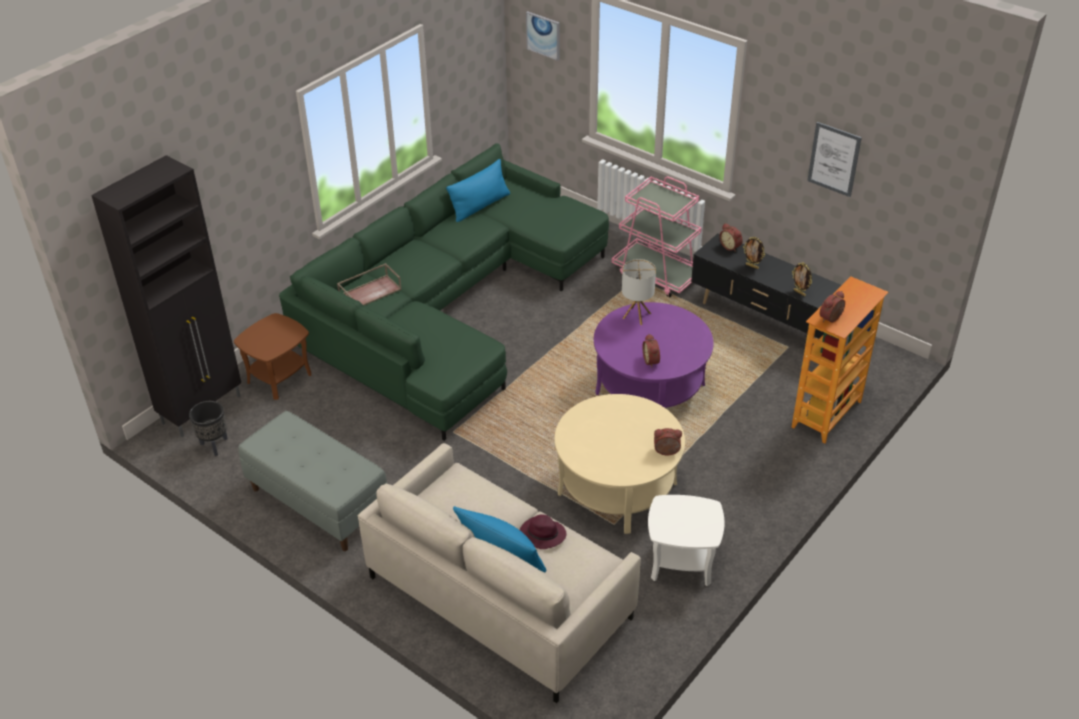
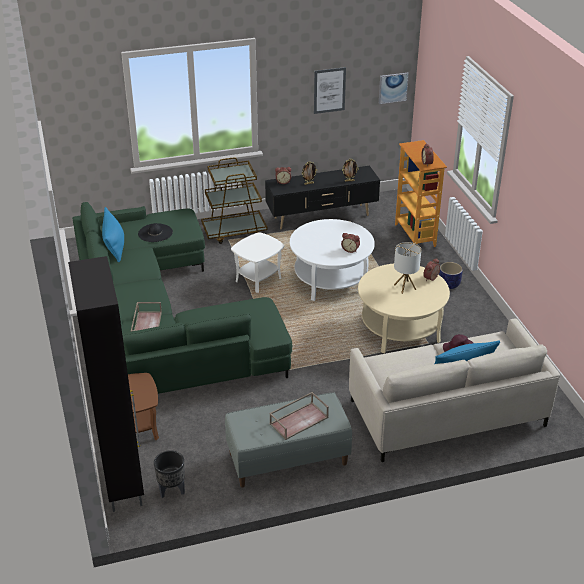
camera: 55 degrees left, 5 degrees down
(316, 465) = (299, 420): none -> brown tray
(532, 217) = (155, 233): none -> black hat
(543, 35) = (79, 106): picture -> picture (393, 88)
(636, 316) = (304, 237): table lamp -> table lamp (405, 287)
(650, 388) = (330, 280): purple coffee table -> white coffee table
(657, 274) = (234, 232): pink cart -> brown cart
(681, 563) = (479, 333): white side table -> white side table (258, 279)
(754, 491) = (449, 285): none -> planter

